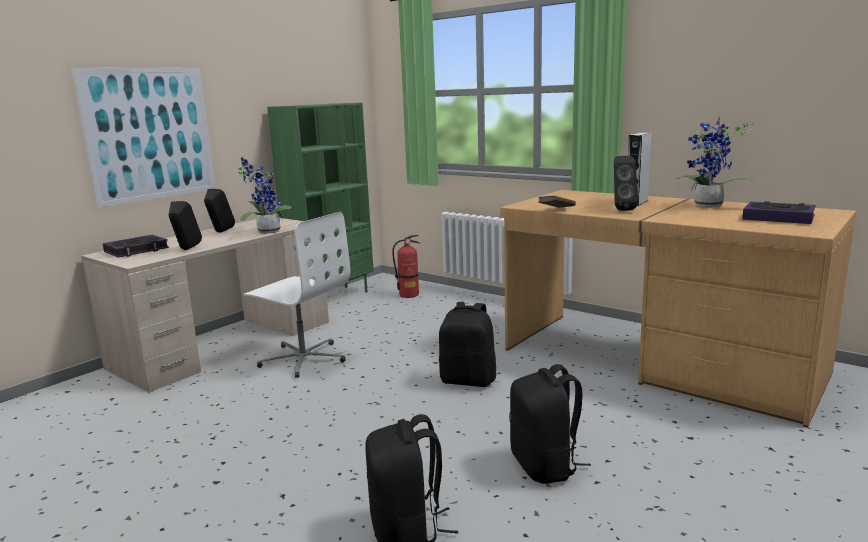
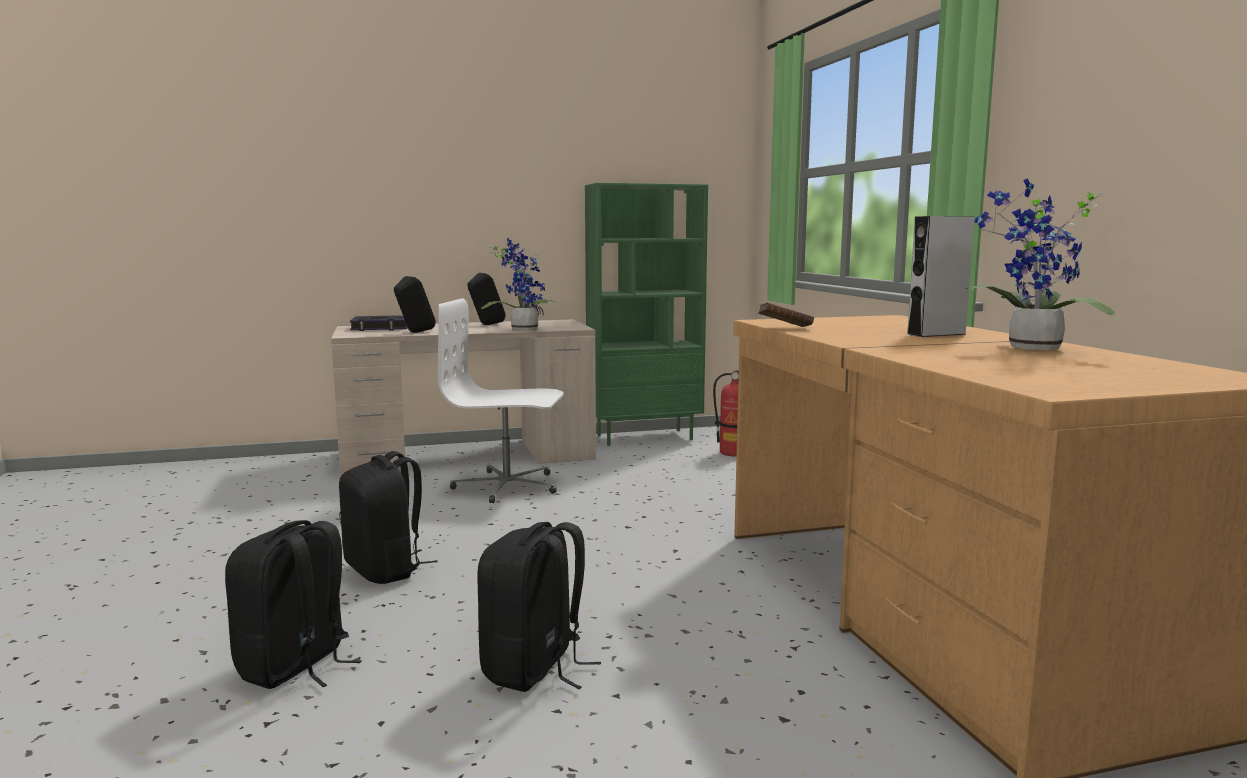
camera: 35 degrees right, 5 degrees down
(150, 134) = (430, 207): picture -> none
(303, 359) = (507, 486): white office chair -> white office chair turned 120 degrees clockwise
(468, 380) = (627, 555): black backpack -> black backpack (385, 570)
(621, 210) = (872, 337): black speaker -> none
(778, 218) = (1085, 371): book -> none

